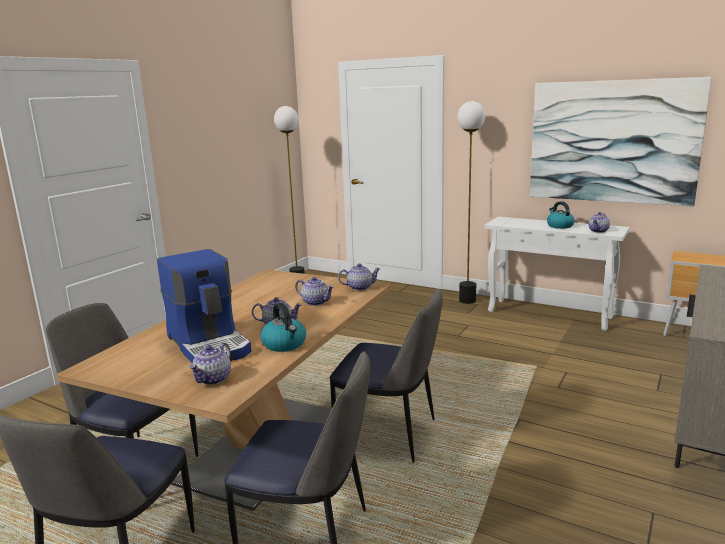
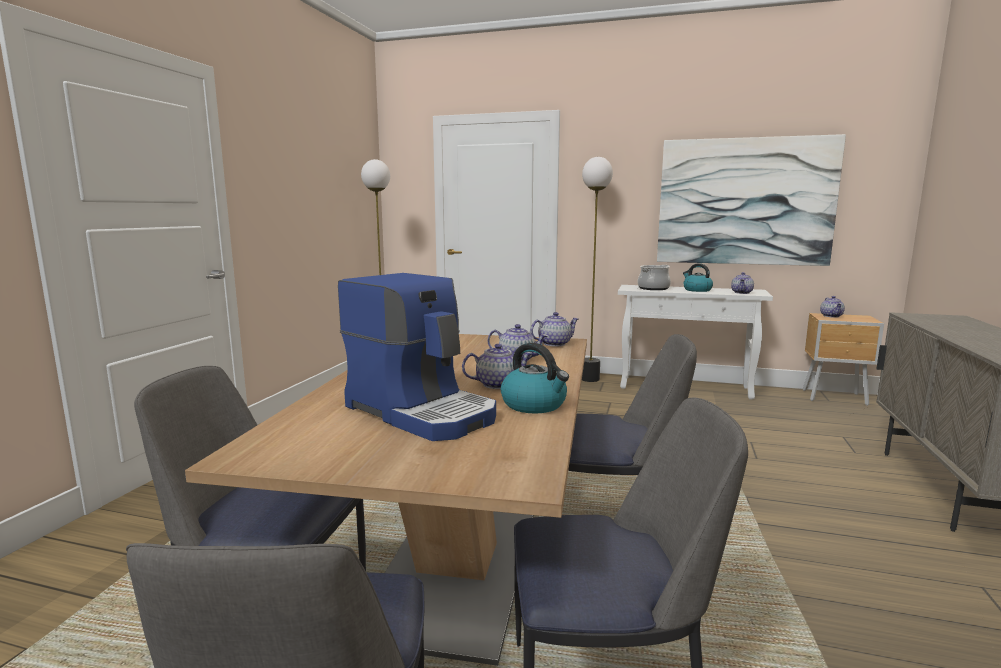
camera: 15 degrees left, 5 degrees down
(213, 379) = (478, 454): teapot -> teapot (831, 316)
(520, 223) = (653, 288): none -> cooking pot

